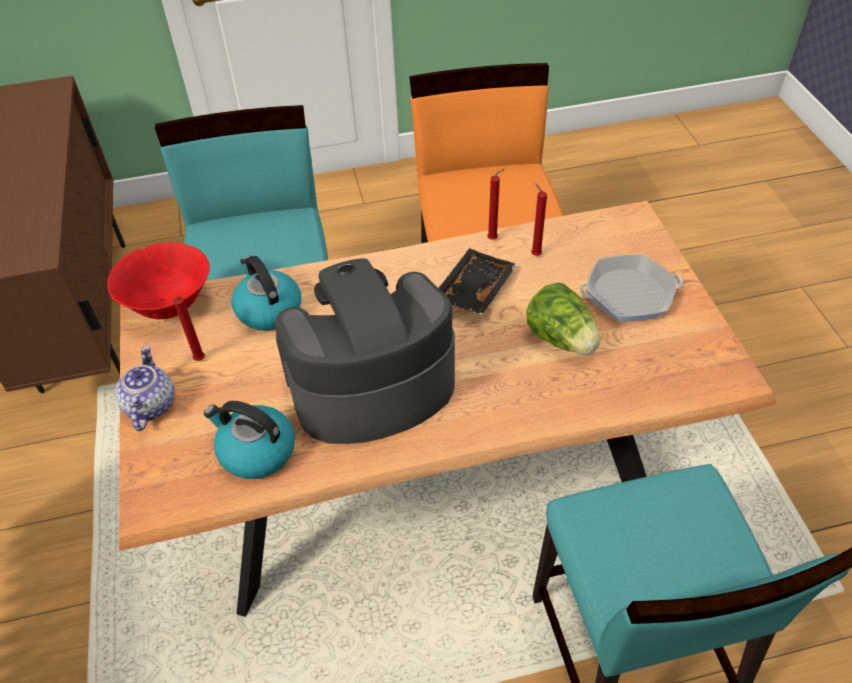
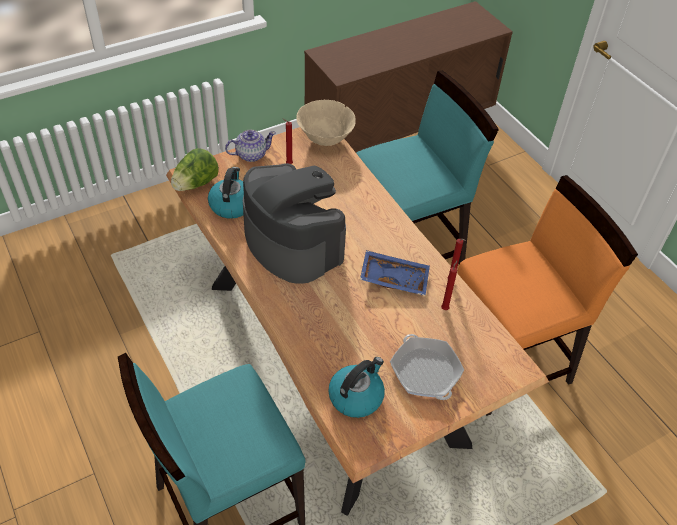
camera: 70 degrees right, 0 degrees up
(169, 306) = (325, 140): red bowl -> beige bowl
(268, 309) = (338, 182): kettle -> kettle (356, 396)
(473, 289) = (394, 278): black tray -> blue tray
(561, 338) = (365, 334): lettuce -> lettuce (196, 184)

